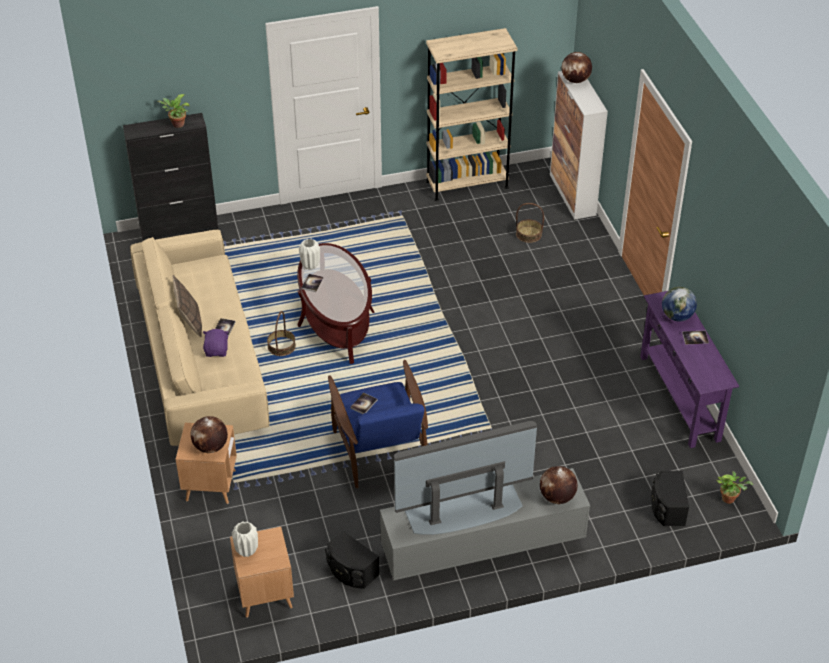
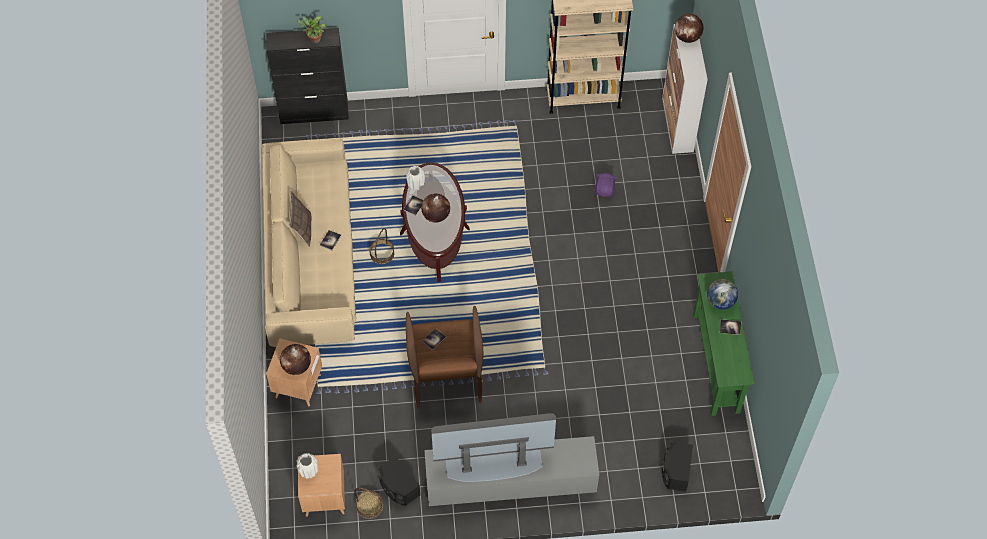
camera: 10 degrees right, 15 degrees up
(217, 350) = (320, 263): purple plush toy -> purple plush toy (604, 190)
(380, 448) = (446, 372): blue armchair -> brown armchair
(528, 234) = (626, 164): basket -> basket (369, 506)
(557, 497) = (573, 463): globe -> globe (436, 216)
(680, 397) = (716, 362): purple console table -> green console table
(730, 498) = (731, 471): potted plant -> none

